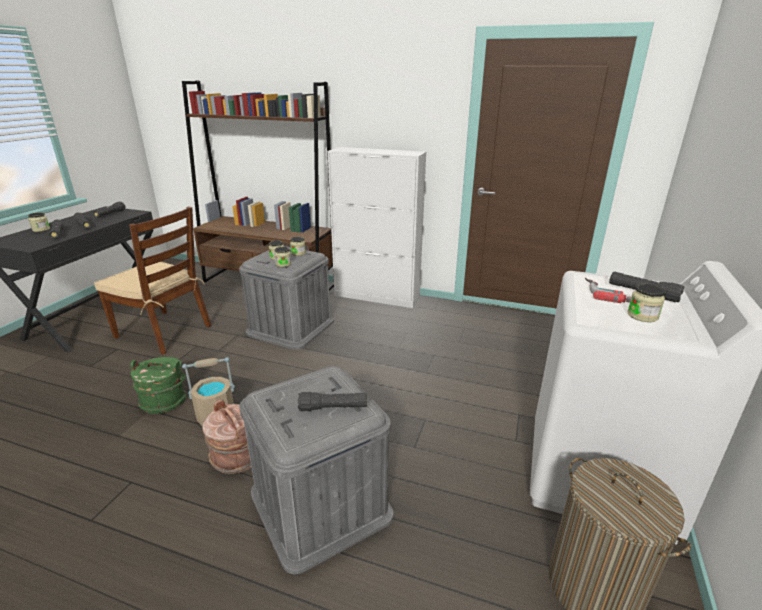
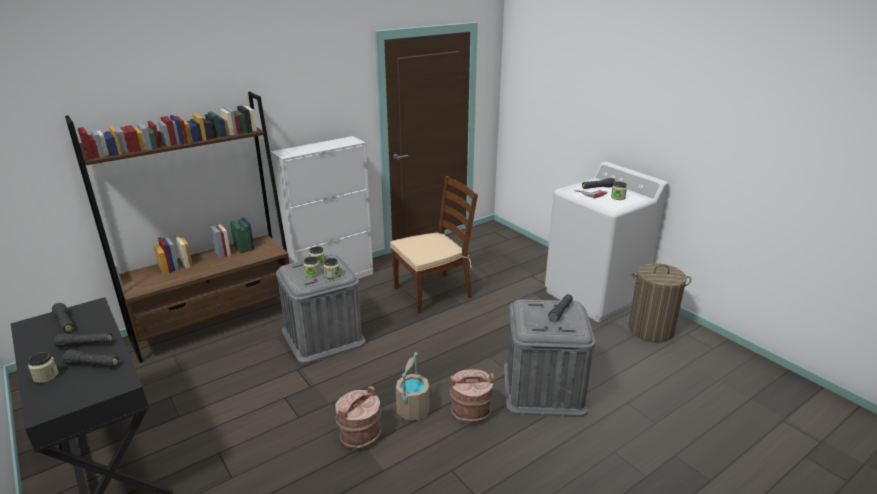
camera: 55 degrees left, 0 degrees up
(164, 331) = (225, 413): brown chair -> brown chair (433, 292)
(164, 401) = (360, 435): green bucket -> brown bucket

